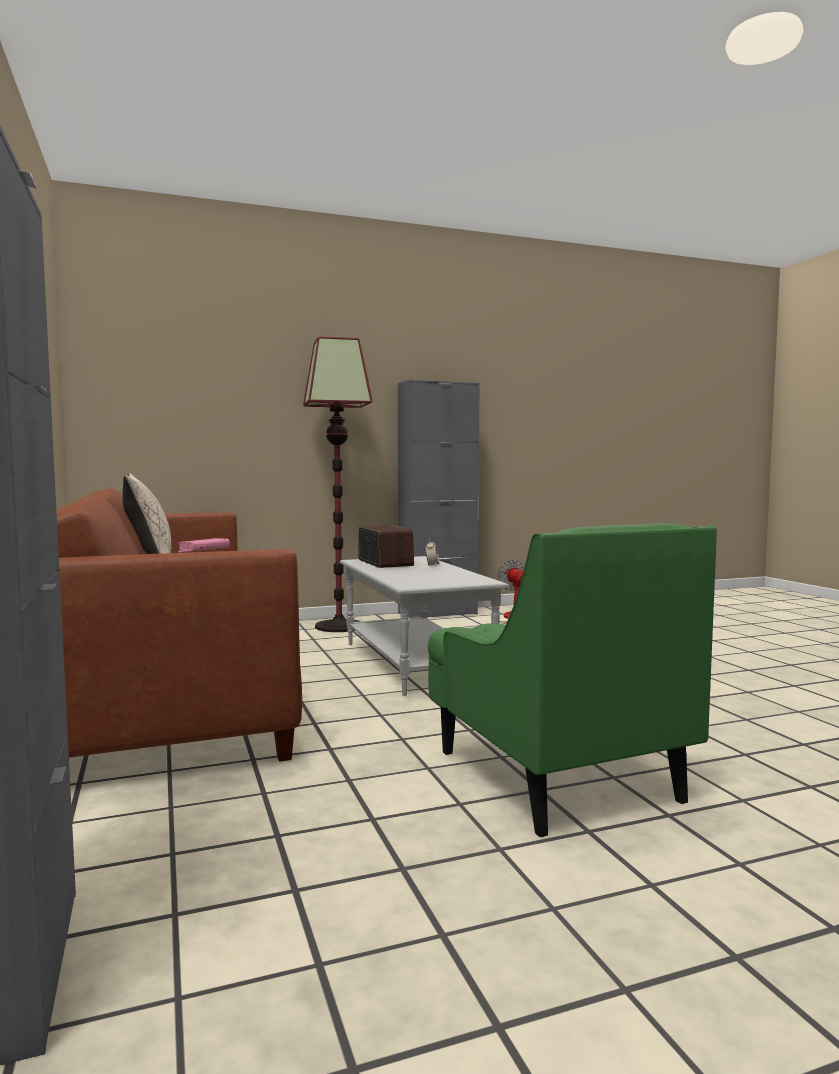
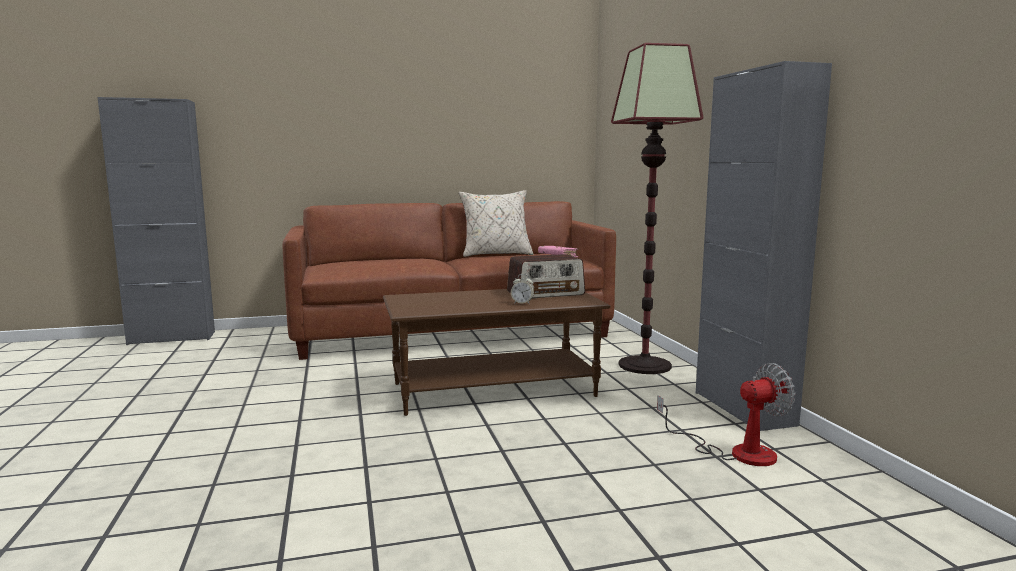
camera: 95 degrees right, 5 degrees up
(413, 663) = (493, 389): grey coffee table -> brown coffee table
(553, 774) = (198, 416): green armchair -> none

